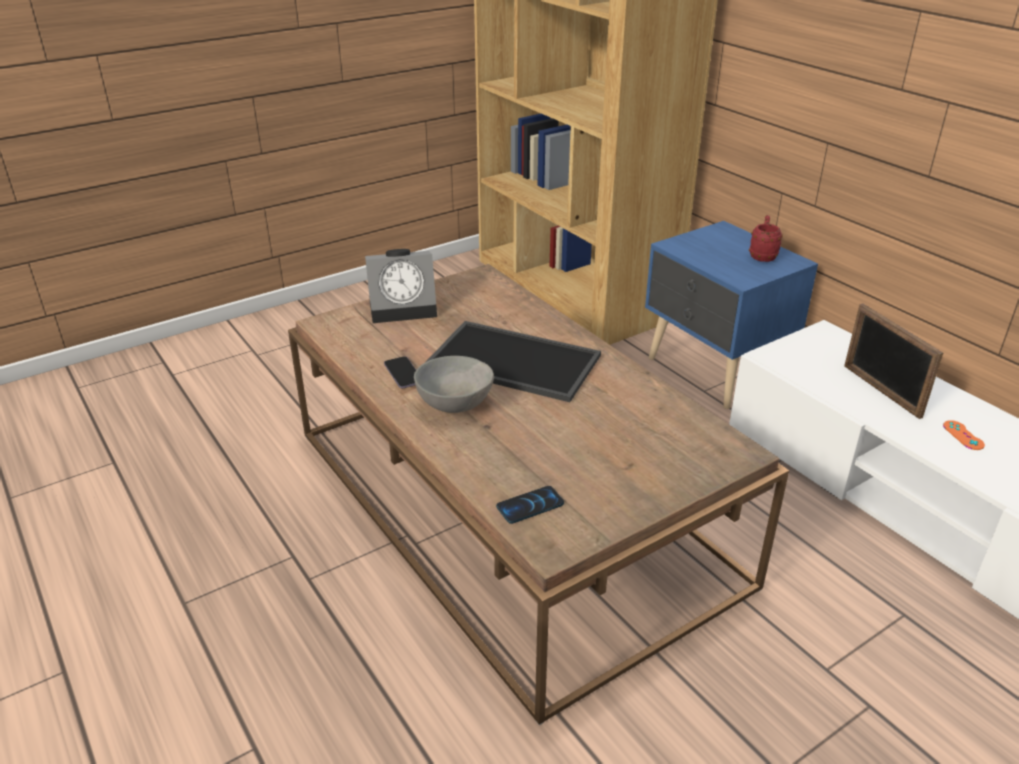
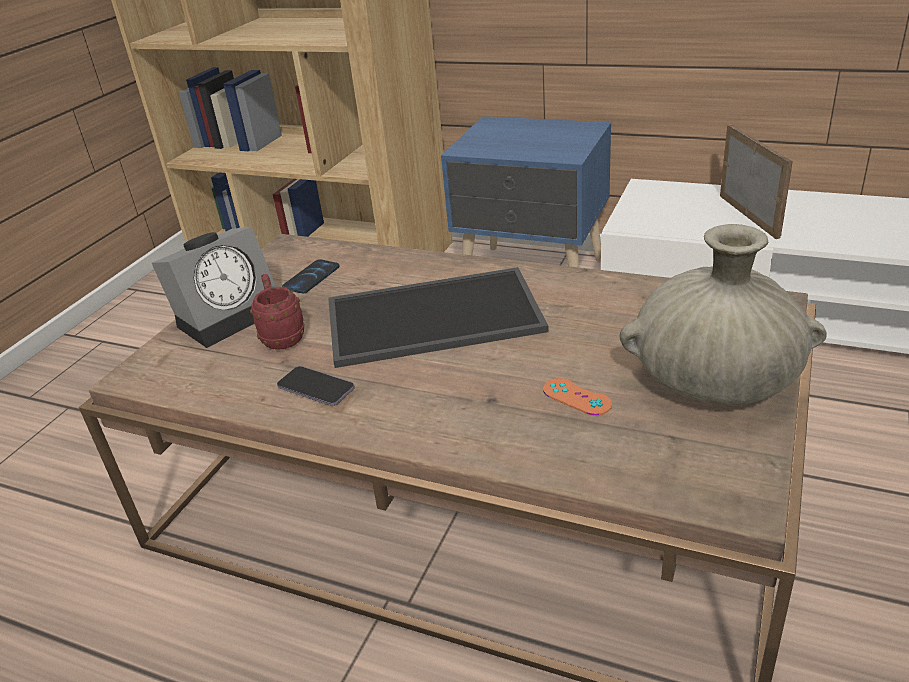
camera: 30 degrees left, 0 degrees up
(454, 404) = (421, 393): grey bowl -> none
(530, 506) = (656, 465): phone -> phone (312, 277)
(629, 480) = (715, 381): none -> beige vase
(762, 255) = (556, 131): red mug -> red mug (282, 336)
(881, 391) = (749, 216): picture frame -> picture frame turned 135 degrees counterclockwise
(963, 435) = (852, 224): orange game controller -> orange game controller (576, 397)

